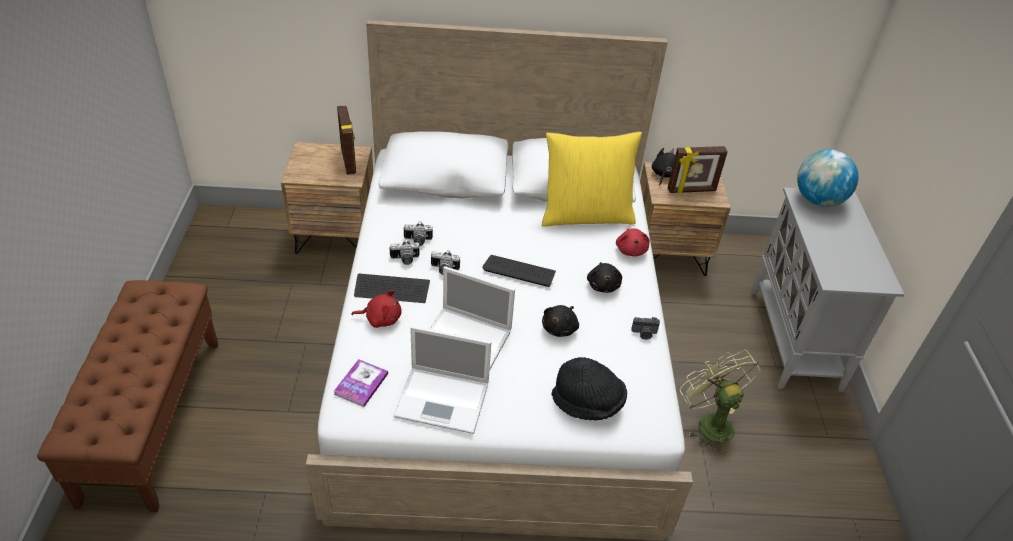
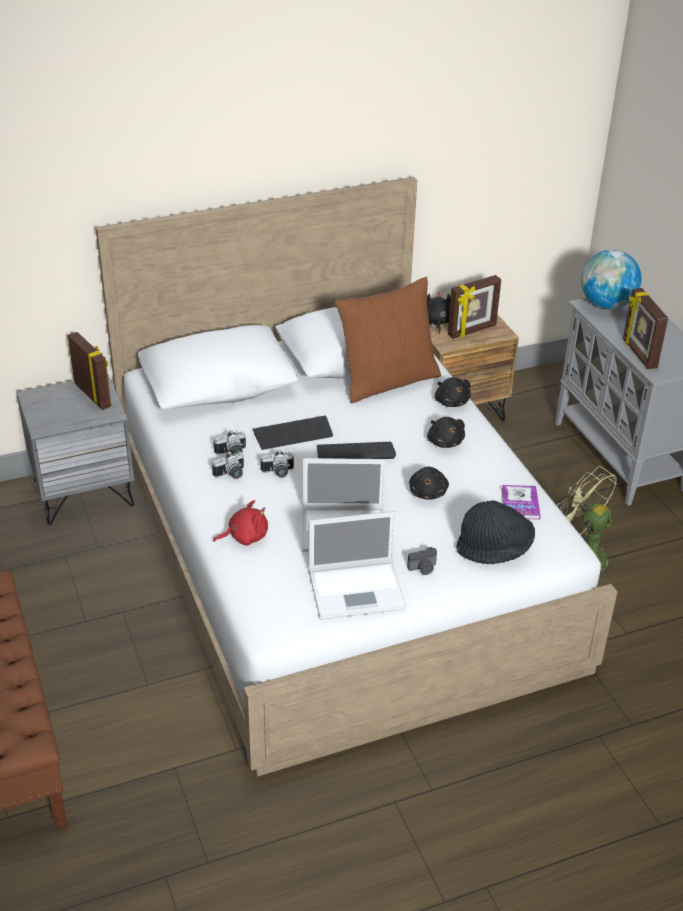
camera: 20 degrees left, 5 degrees down
(336, 235) = (83, 492): brown nightstand -> grey nightstand
(361, 384) = (267, 601): book -> book (520, 503)
(392, 289) = (237, 506): keyboard -> keyboard (293, 434)
(586, 215) = (387, 381): yellow pillow -> brown pillow
(631, 249) = (451, 401): red plush toy -> black plush toy
(644, 333) = (509, 474): camera -> camera (423, 568)
(823, 256) = (638, 354): none -> picture frame

